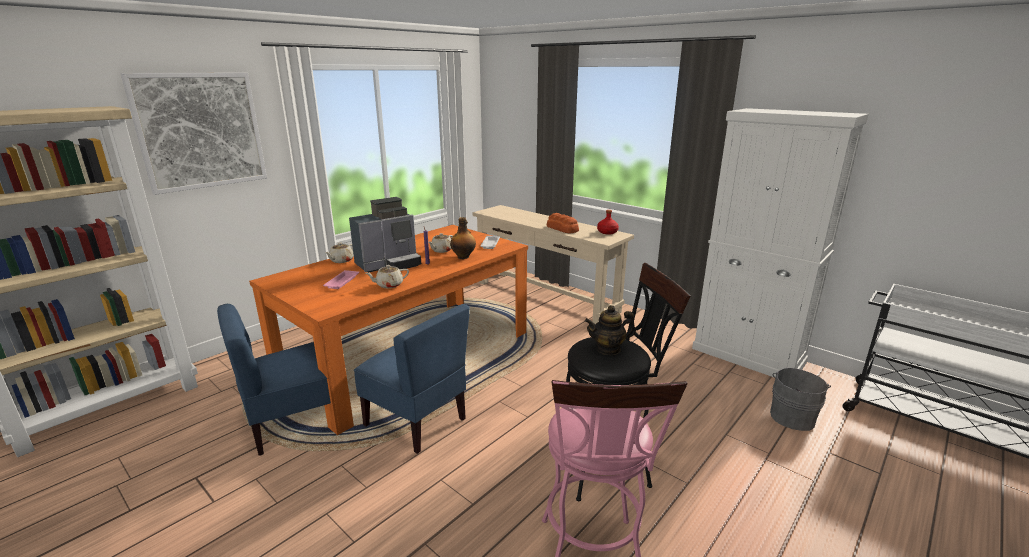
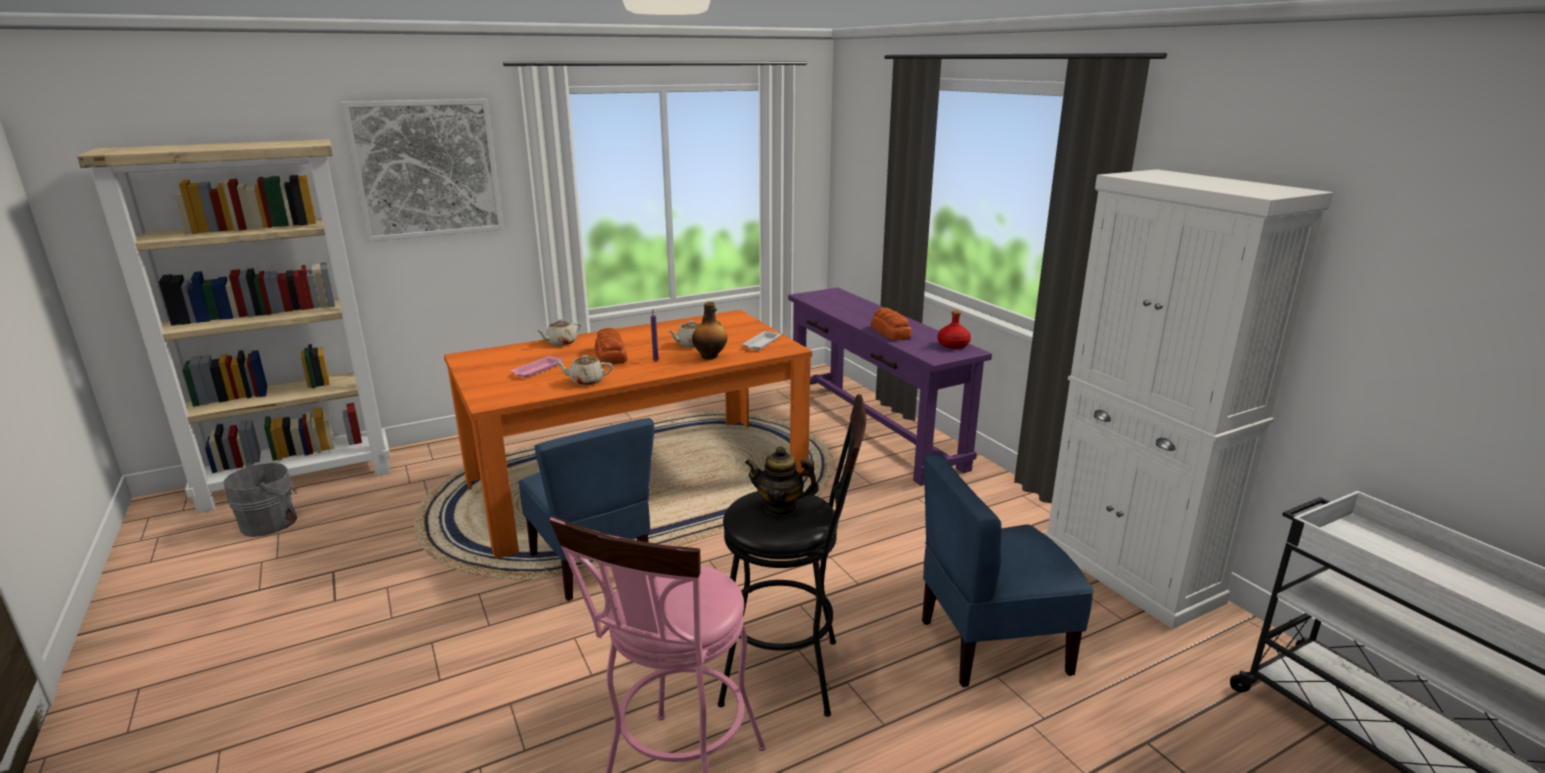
camera: 20 degrees right, 0 degrees up
(294, 424) = (459, 536): blue chair -> blue chair (992, 645)
(389, 264) = (611, 355): coffee machine -> bread
(545, 296) = (873, 430): beige console table -> purple console table
(792, 416) = (1130, 676): grey bucket -> grey bucket (271, 522)

